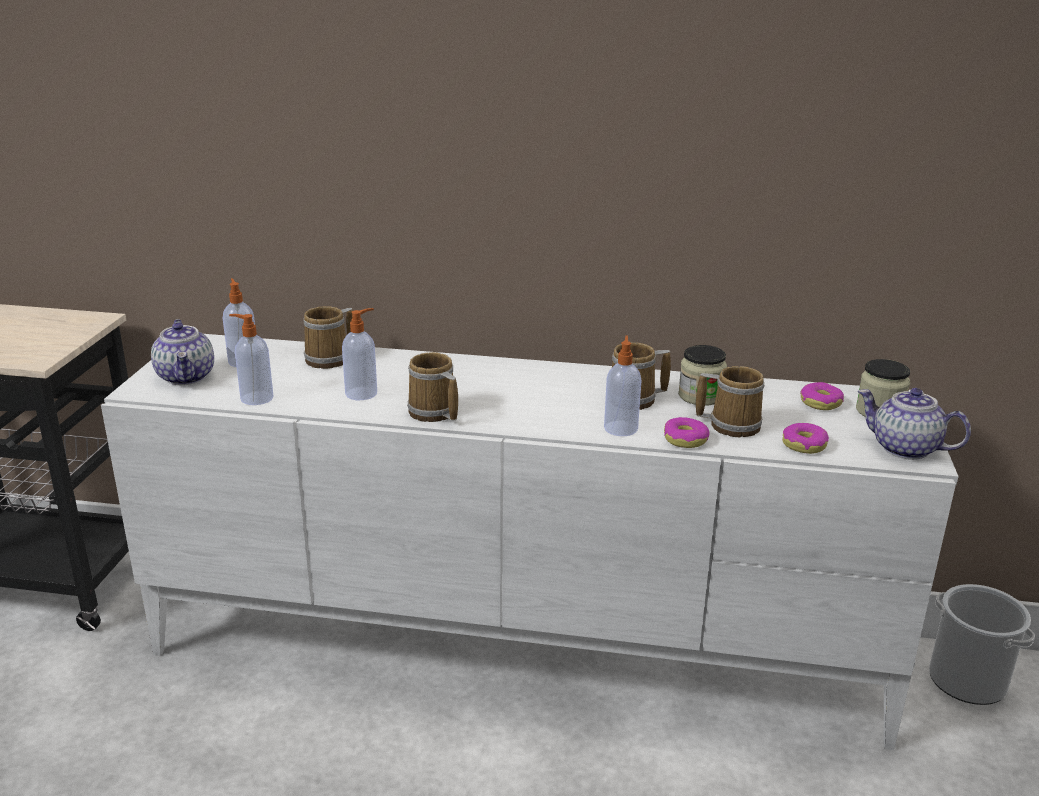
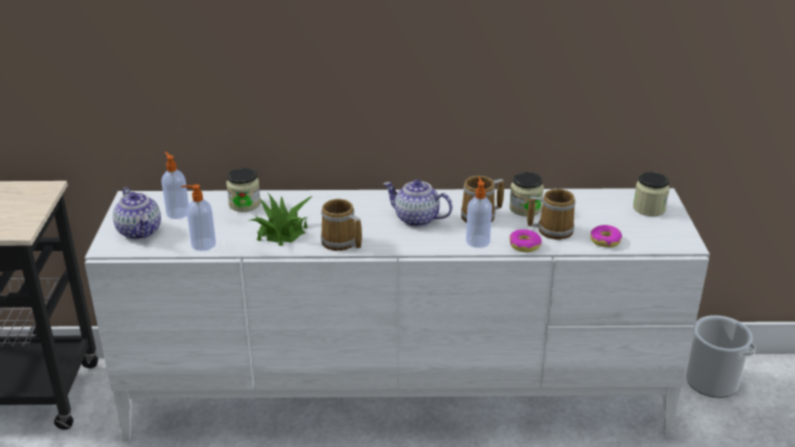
camera: 10 degrees left, 5 degrees up
(331, 359) = (244, 204): mug -> jar
(362, 393) = (281, 232): soap dispenser -> potted plant
(820, 403) = (608, 205): donut -> none
(904, 448) = (671, 236): teapot -> teapot (416, 219)

